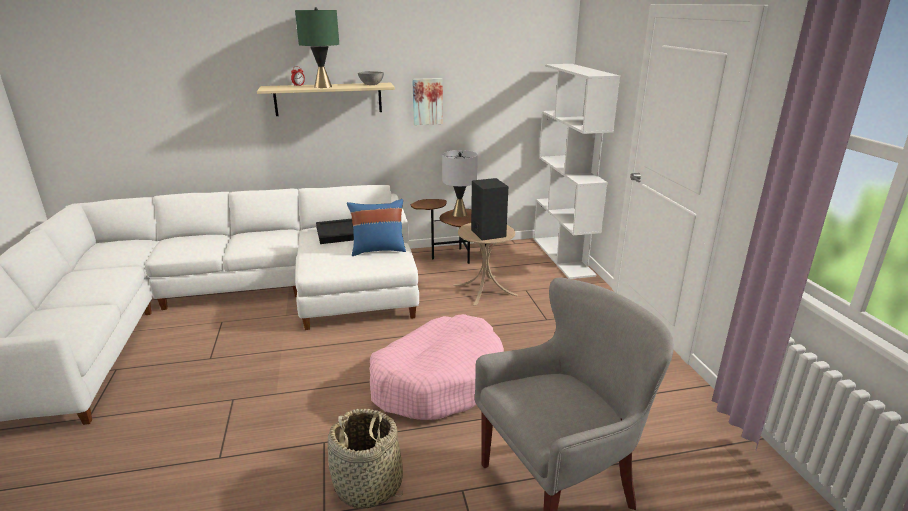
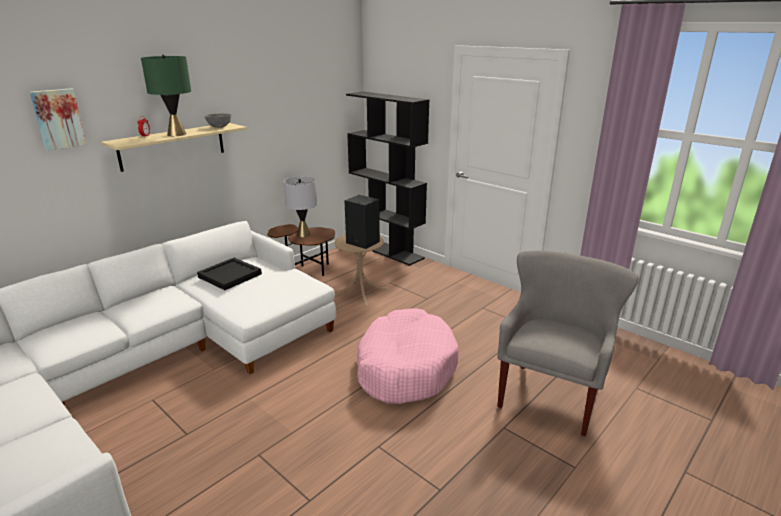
camera: 35 degrees left, 0 degrees up
(368, 485) = (445, 456): basket -> none
(378, 250) = (283, 280): blue pillow -> none
(427, 101) = (261, 136): picture -> picture (58, 119)
(563, 256) = (387, 250): white bookcase -> black bookcase

